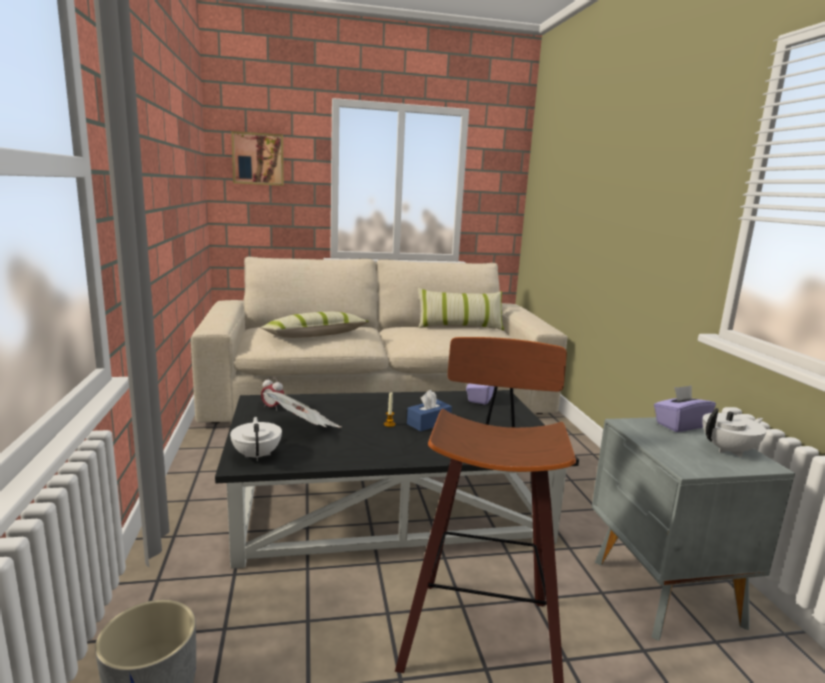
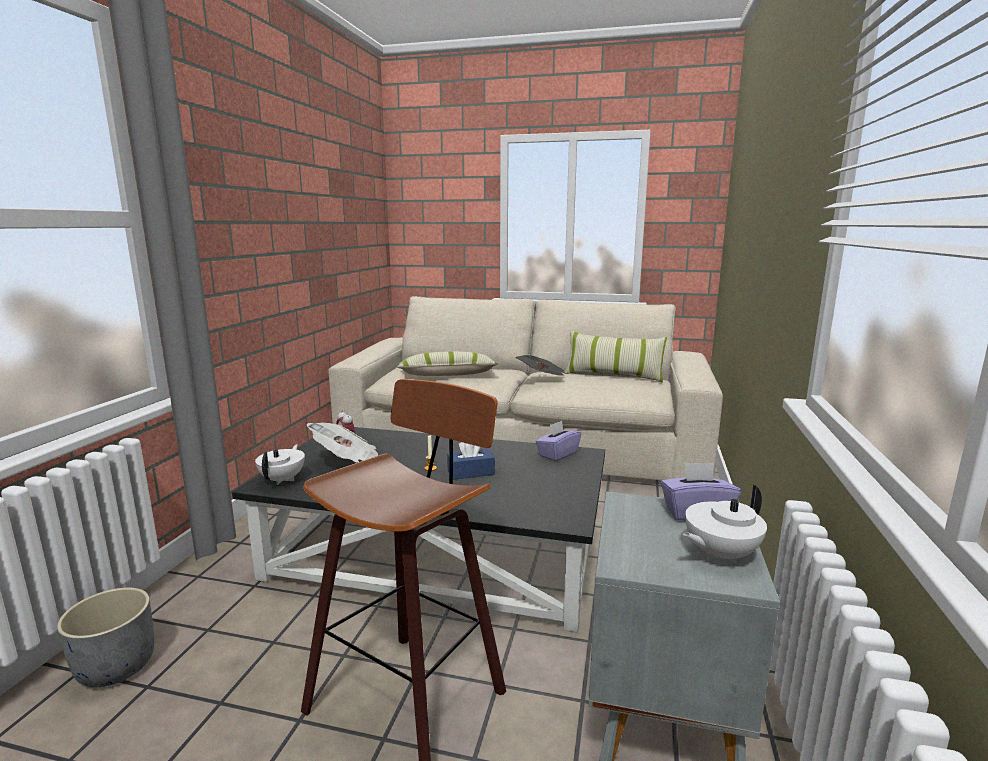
camera: 25 degrees right, 0 degrees up
(258, 159) = (432, 202): picture -> none
(409, 334) = (542, 379): none -> newspaper
(729, 450) = (719, 554): white teapot -> white teapot turned 150 degrees clockwise

